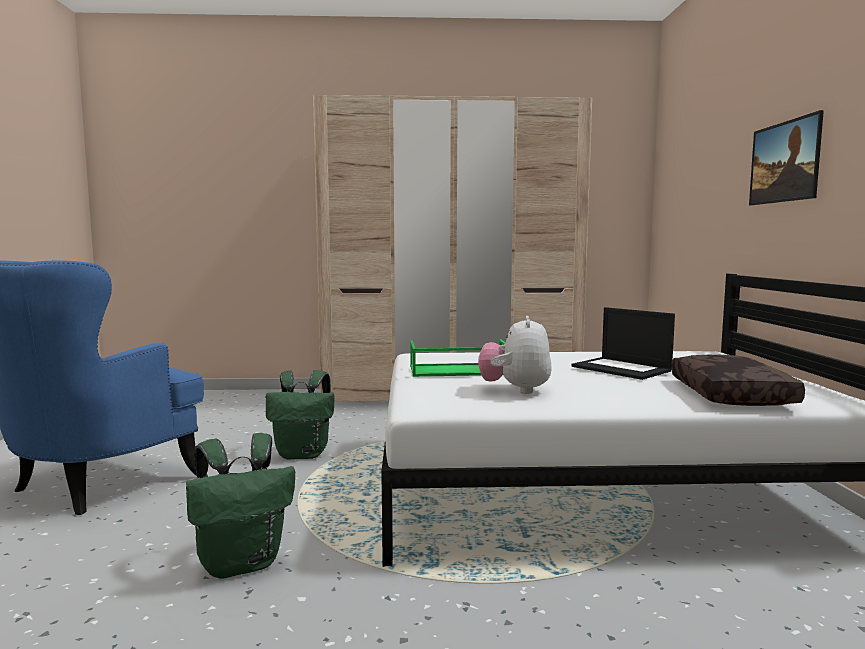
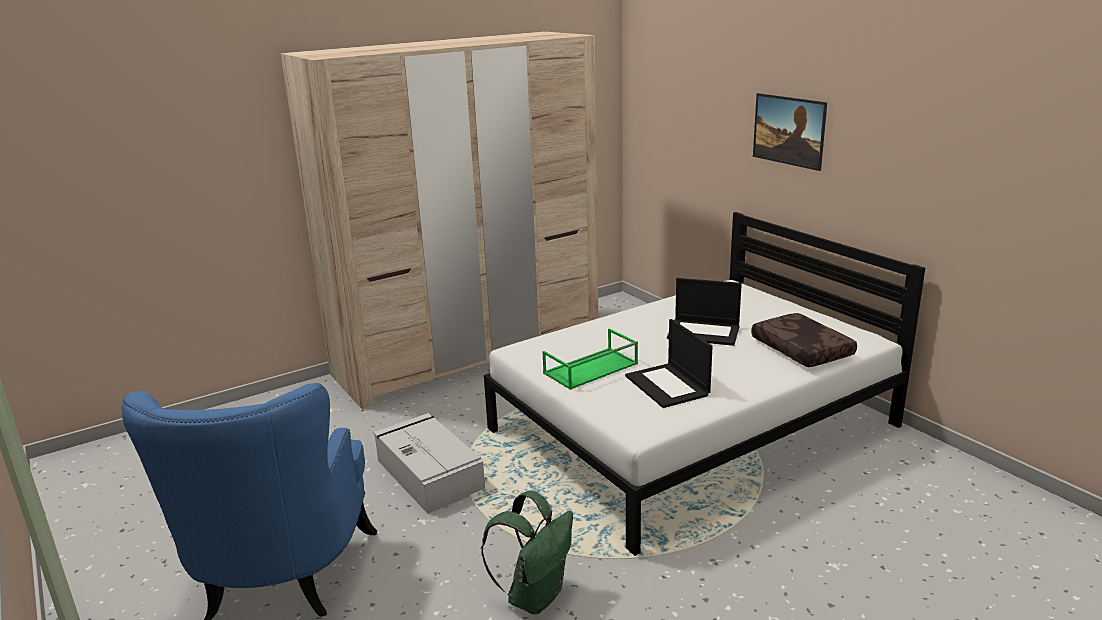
camera: 30 degrees left, 15 degrees up
(303, 454) = (429, 473): green backpack -> grey storage box
(515, 390) = (668, 386): plush toy -> laptop

